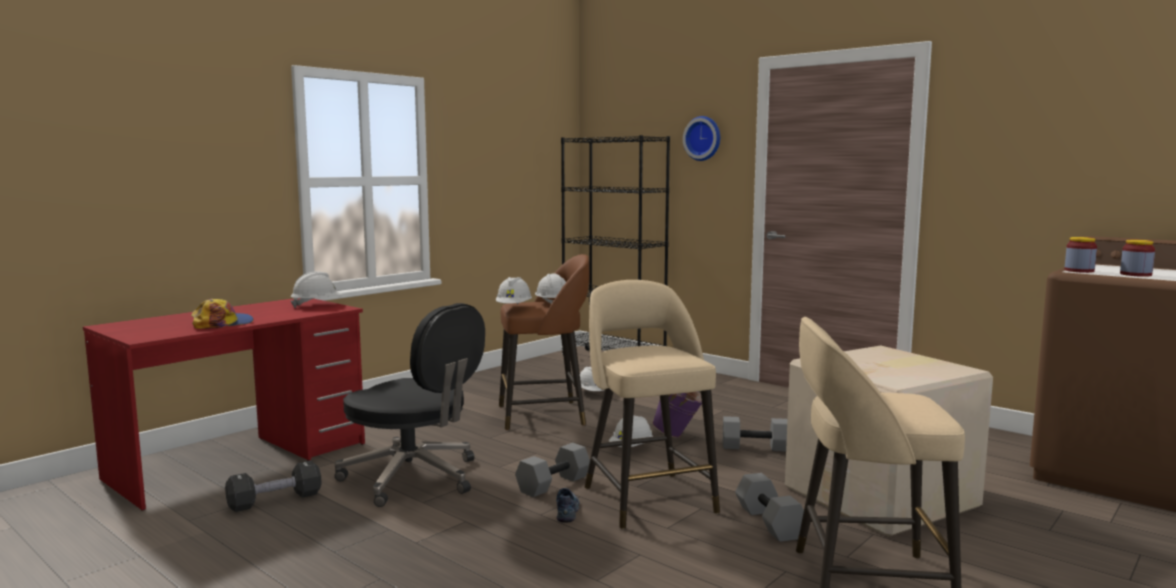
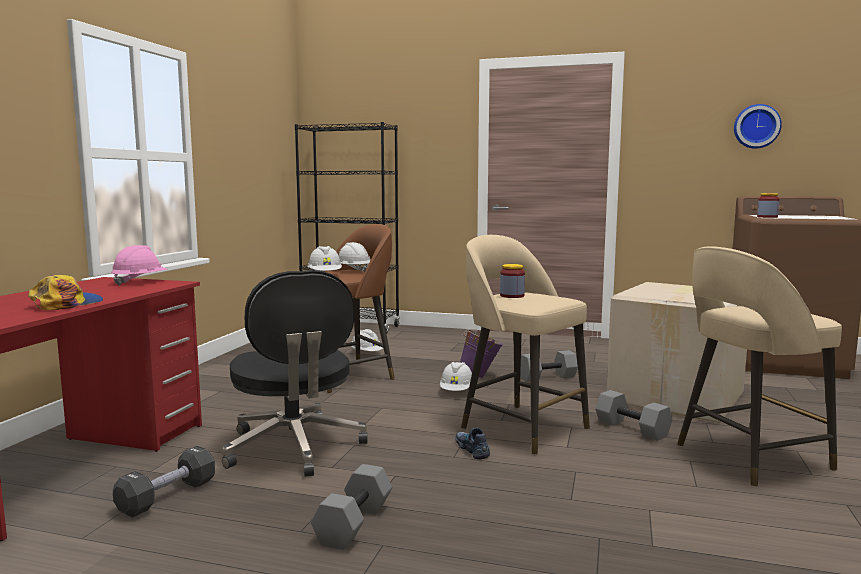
camera: 25 degrees left, 0 degrees up
(317, 305) = (140, 282): white hard hat -> pink hard hat
(414, 478) = (294, 447): black office chair -> black office chair turned 60 degrees clockwise
(553, 484) = (431, 430): grey dumbbell -> grey dumbbell (353, 523)
(703, 138) = (428, 127): wall clock -> wall clock (756, 126)
(1135, 274) = (804, 217): jar -> jar (512, 296)

